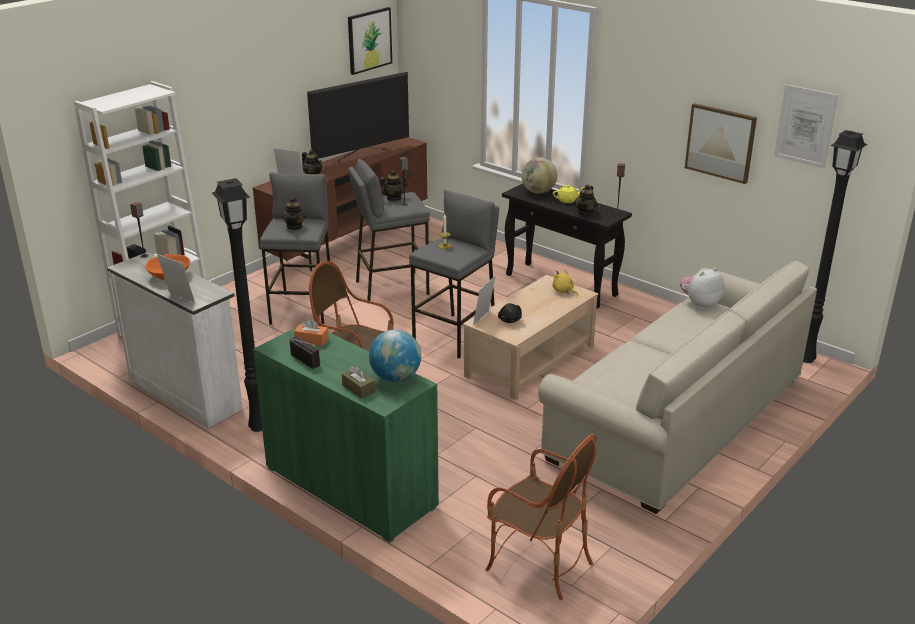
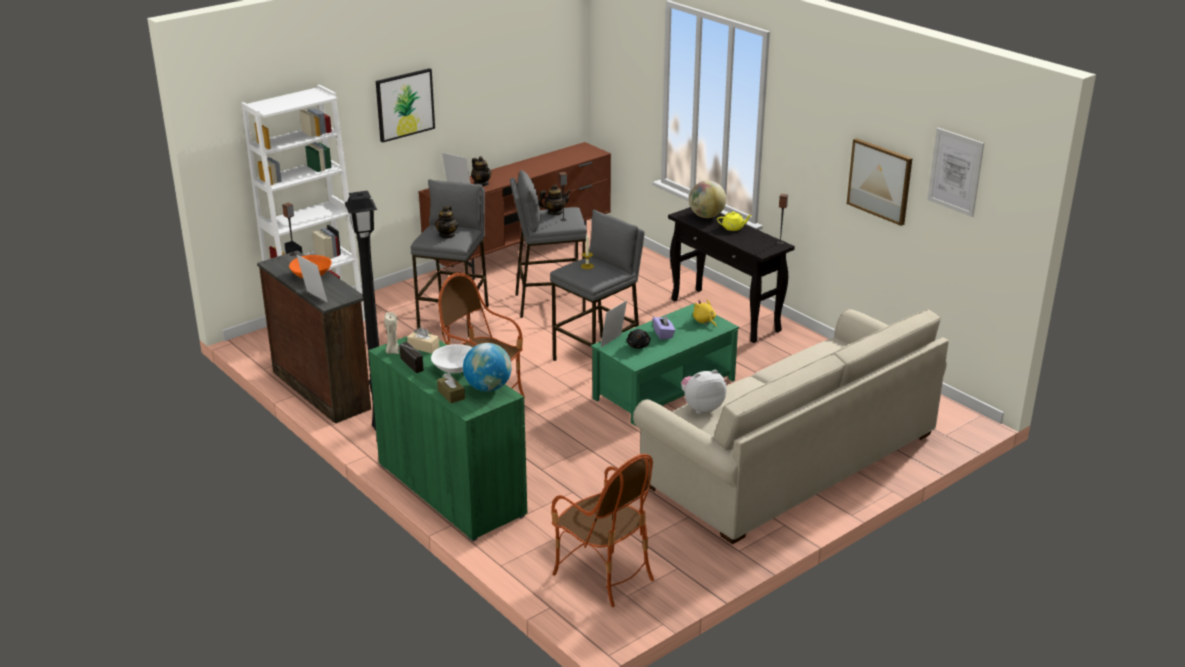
camera: 10 degrees right, 0 degrees up
(186, 393) = (322, 389): white dresser -> brown dresser
(280, 348) = (392, 351): none -> beige candle
(311, 340) = (423, 347): orange tissue box -> beige tissue box
(353, 360) = (455, 369): none -> white bowl
(361, 156) = (538, 164): television -> none
(369, 40) = (554, 45): picture -> picture (404, 104)
(529, 306) = (663, 334): none -> purple tissue box
(531, 361) = (665, 390): beige coffee table -> green coffee table
(585, 213) = (745, 242): teapot -> none
(699, 304) = (835, 346): plush toy -> plush toy (701, 407)
(807, 360) = (954, 415): black floor lamp -> none

